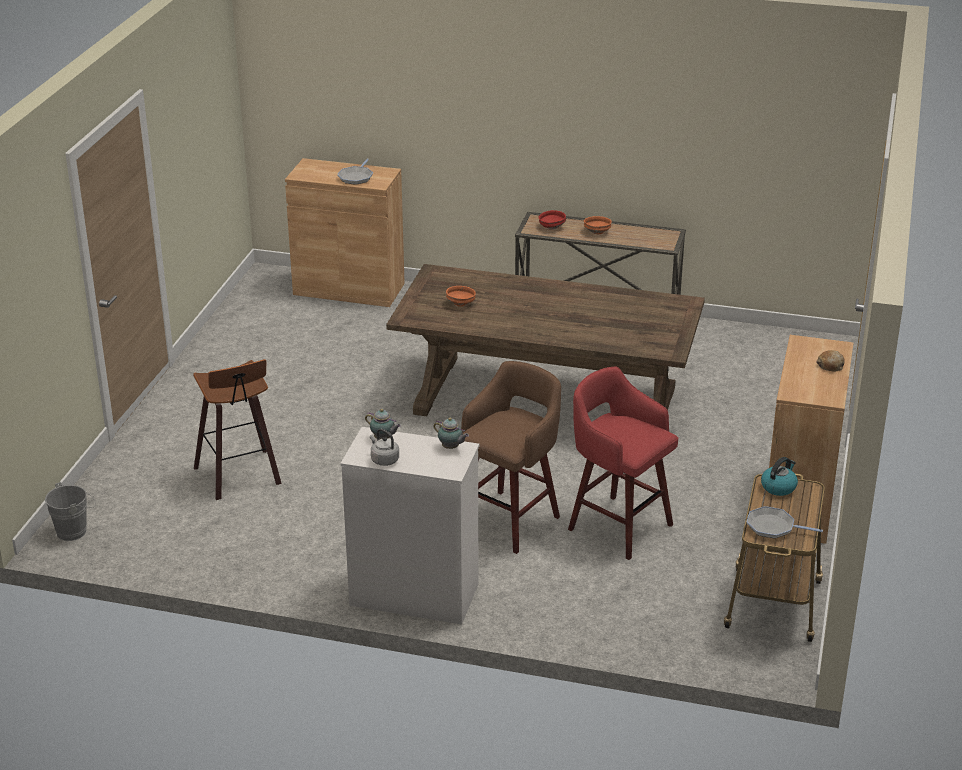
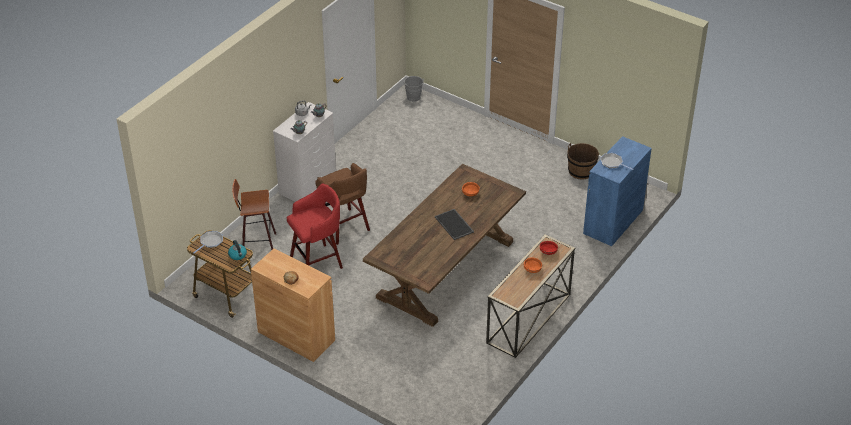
camera: 110 degrees right, 10 degrees up
(238, 328) = (581, 171): none -> brown bucket
(241, 476) = (430, 150): stool -> stool (257, 248)
(349, 289) = (613, 221): brown cabinet -> blue cabinet
(544, 303) = (455, 224): none -> tray

